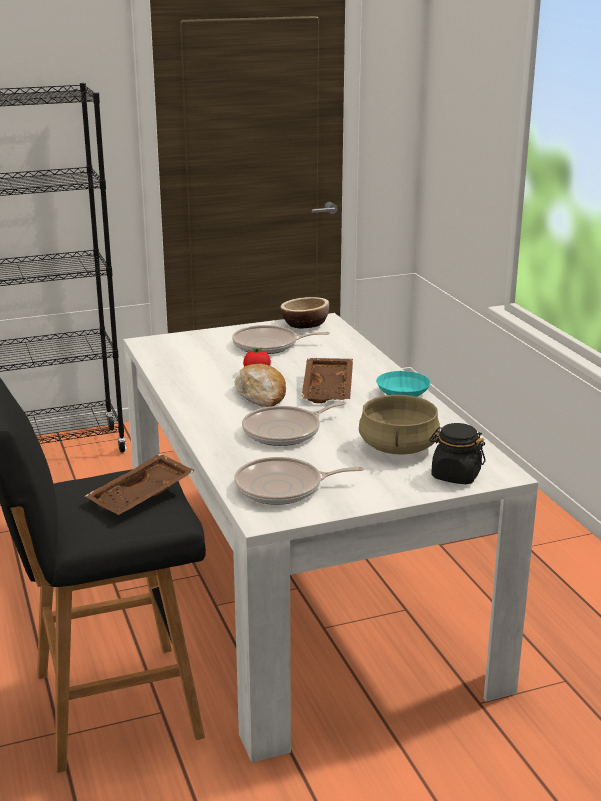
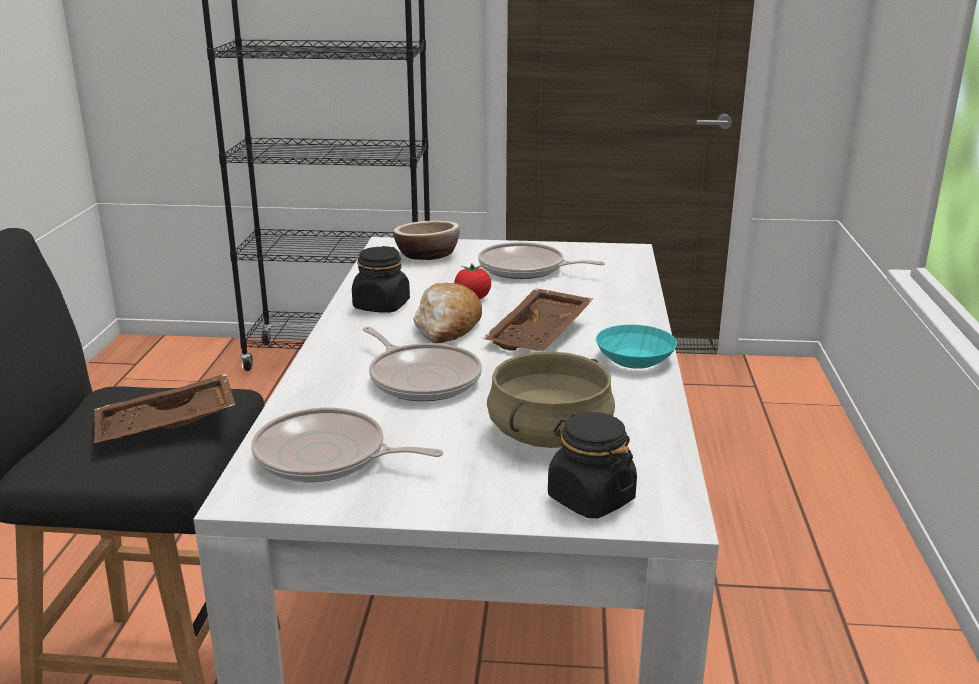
camera: 25 degrees right, 0 degrees up
(199, 389) = (381, 306): none -> black jar
(285, 431) = (422, 378): frying pan -> frying pan turned 120 degrees counterclockwise
(305, 324) = (597, 252): bowl -> bowl (427, 256)

